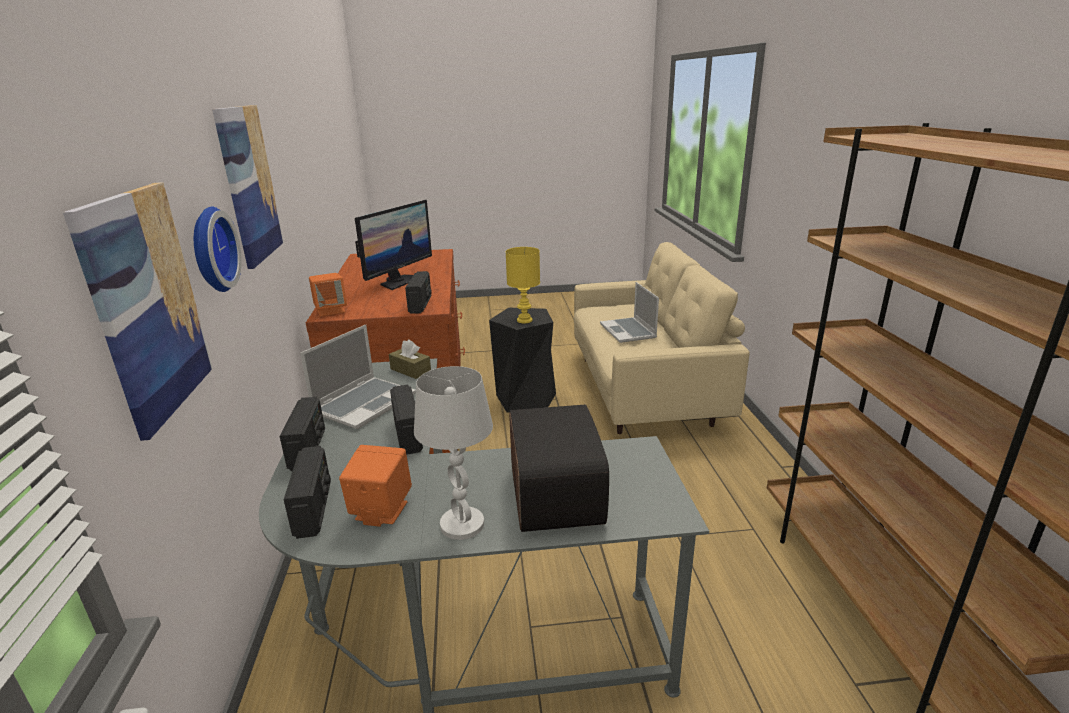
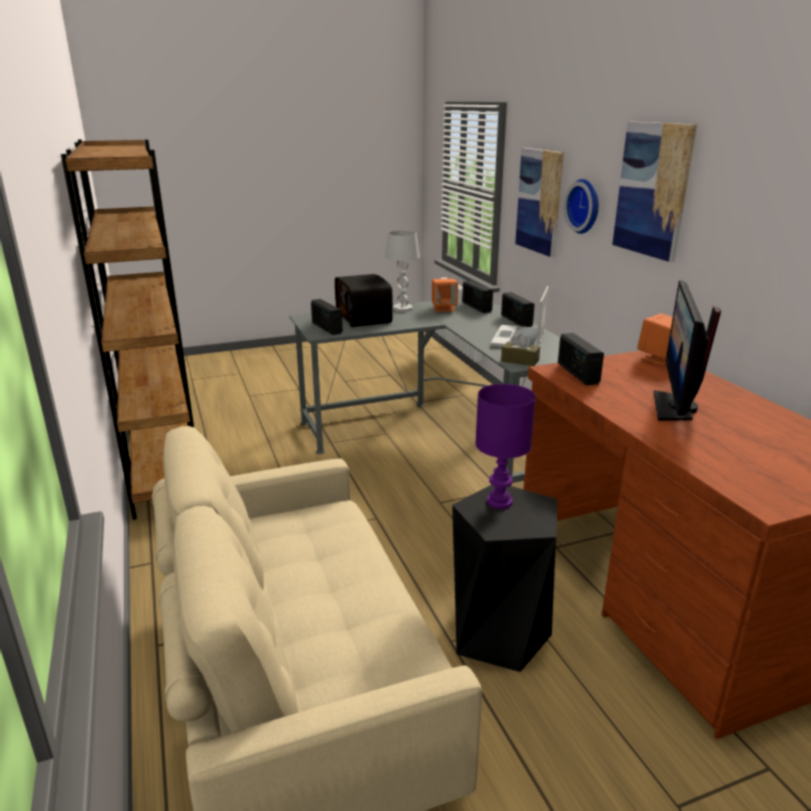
camera: 165 degrees right, 0 degrees up
(408, 435) = (466, 329): radio -> radio (326, 328)
(525, 320) = (498, 501): yellow table lamp -> purple table lamp
(629, 331) = (329, 586): laptop -> none

